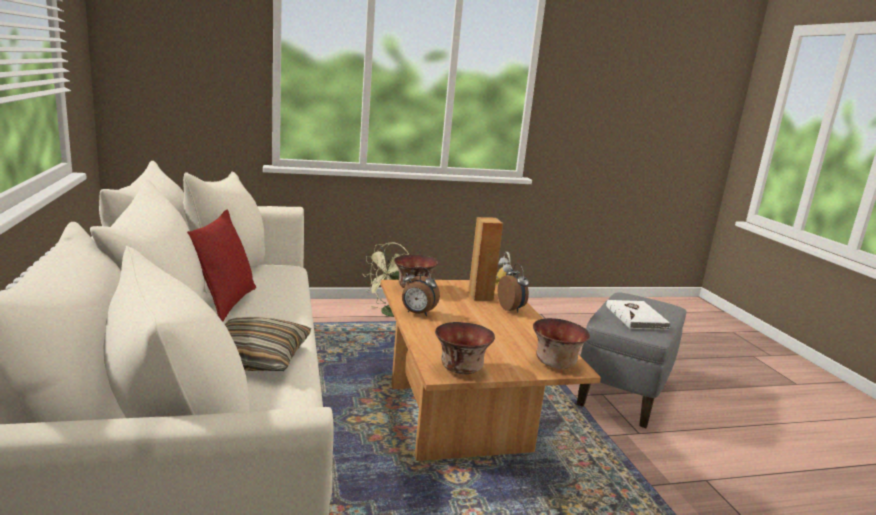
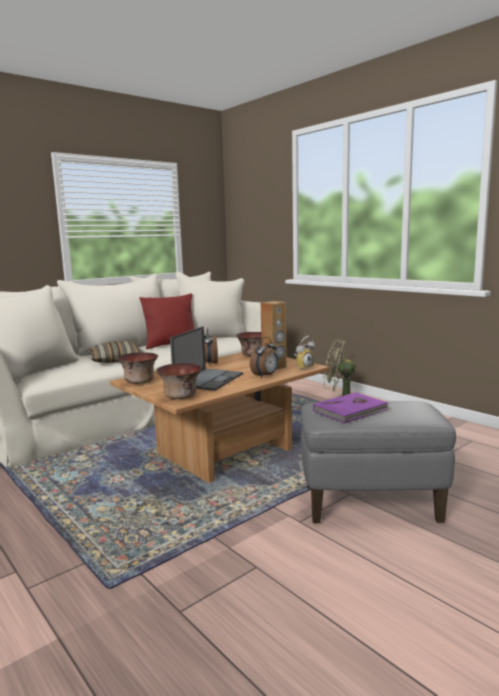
camera: 65 degrees right, 5 degrees down
(495, 333) = (209, 379): none -> laptop
(637, 317) = (352, 411): white book -> purple book

